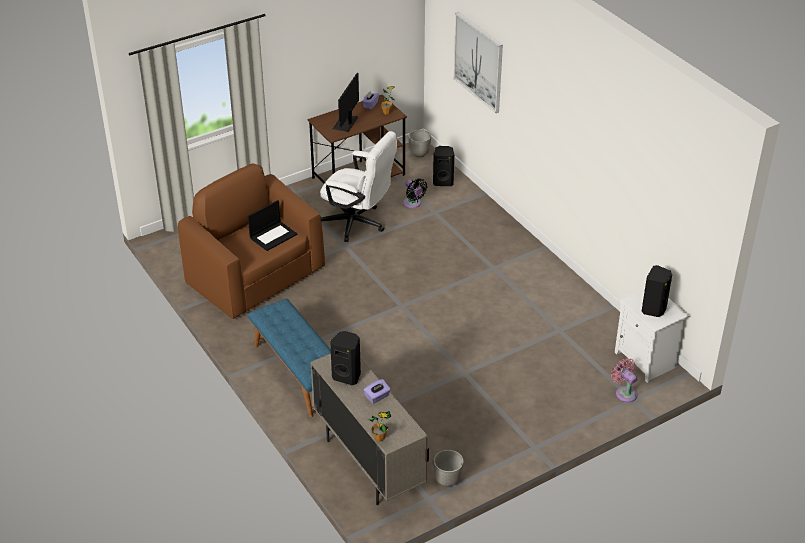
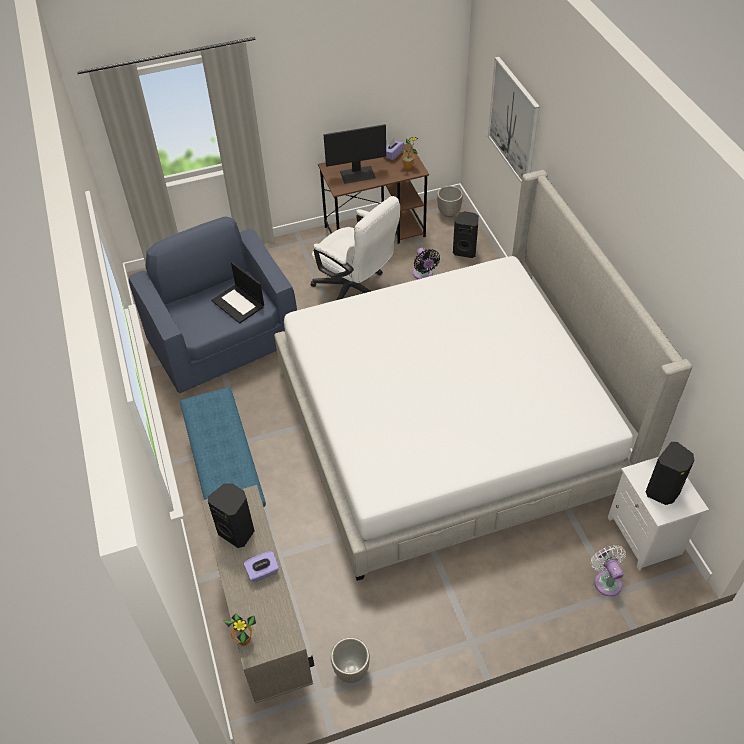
camera: 15 degrees right, 10 degrees up
(256, 277) = (224, 341): brown armchair -> blue armchair
(273, 236) = (239, 304): laptop -> laptop turned 75 degrees clockwise
(345, 123) = (358, 174): monitor -> monitor turned 135 degrees counterclockwise
(472, 310) = (450, 426): none -> bed
(624, 393) = (606, 580): pink fan -> white fan

